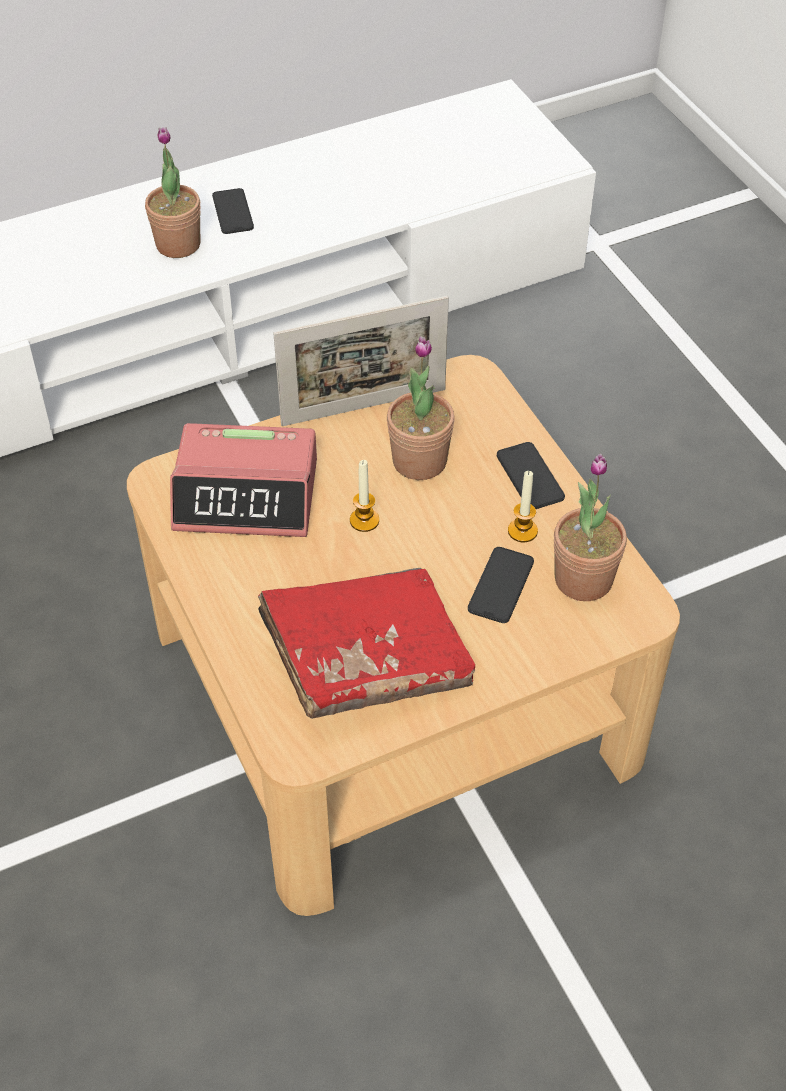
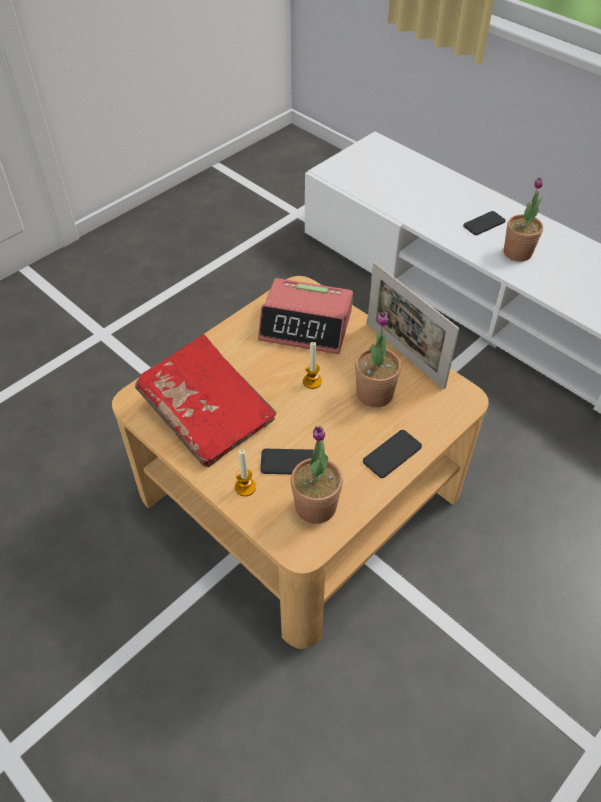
camera: 70 degrees right, 0 degrees up
(233, 212) = (564, 265): phone -> phone (484, 223)
(247, 494) = (306, 325): alarm clock -> alarm clock turned 60 degrees counterclockwise
(522, 531) = (342, 462): candle -> candle (245, 487)

